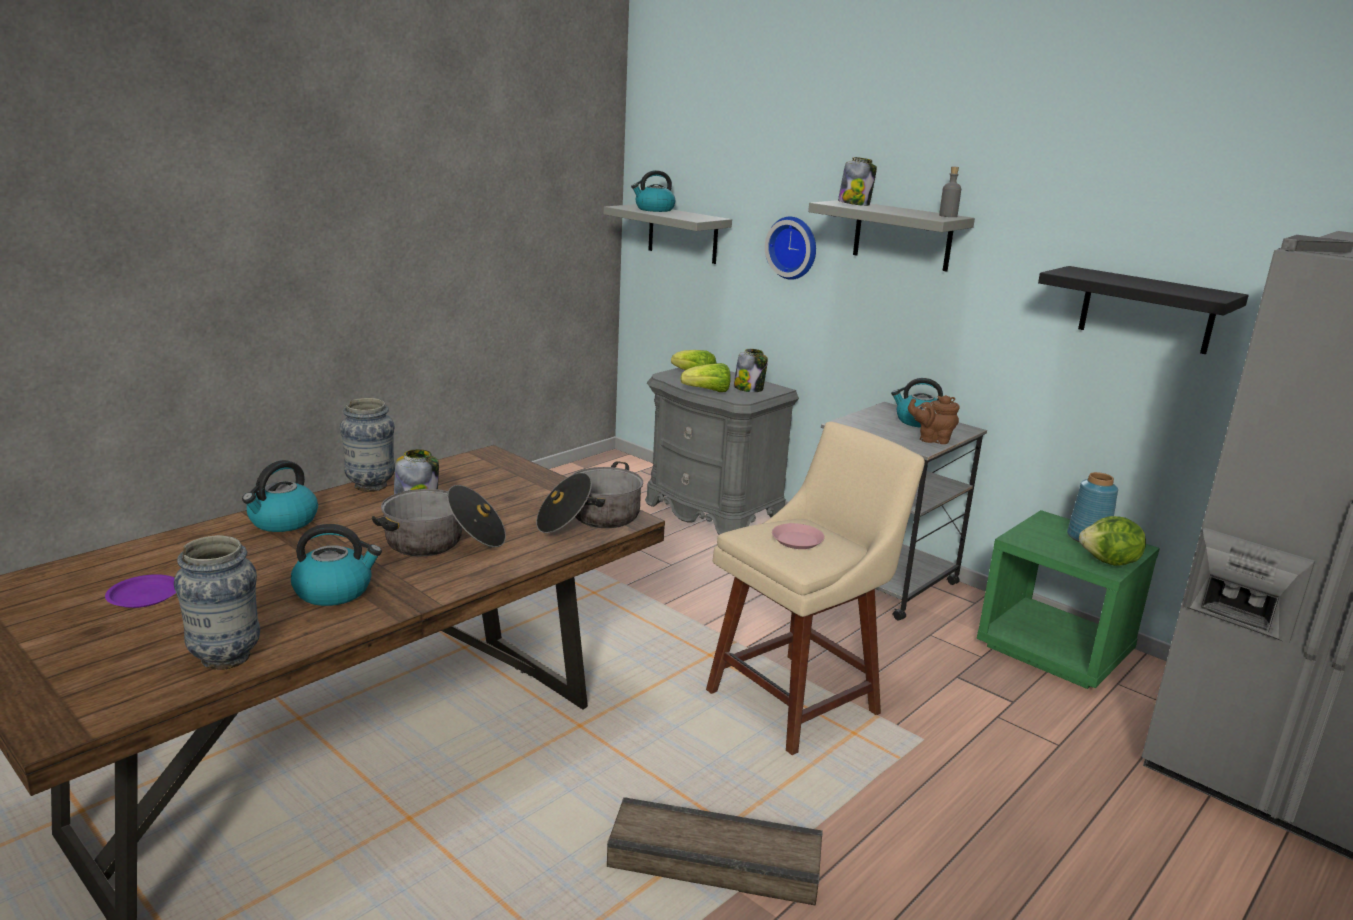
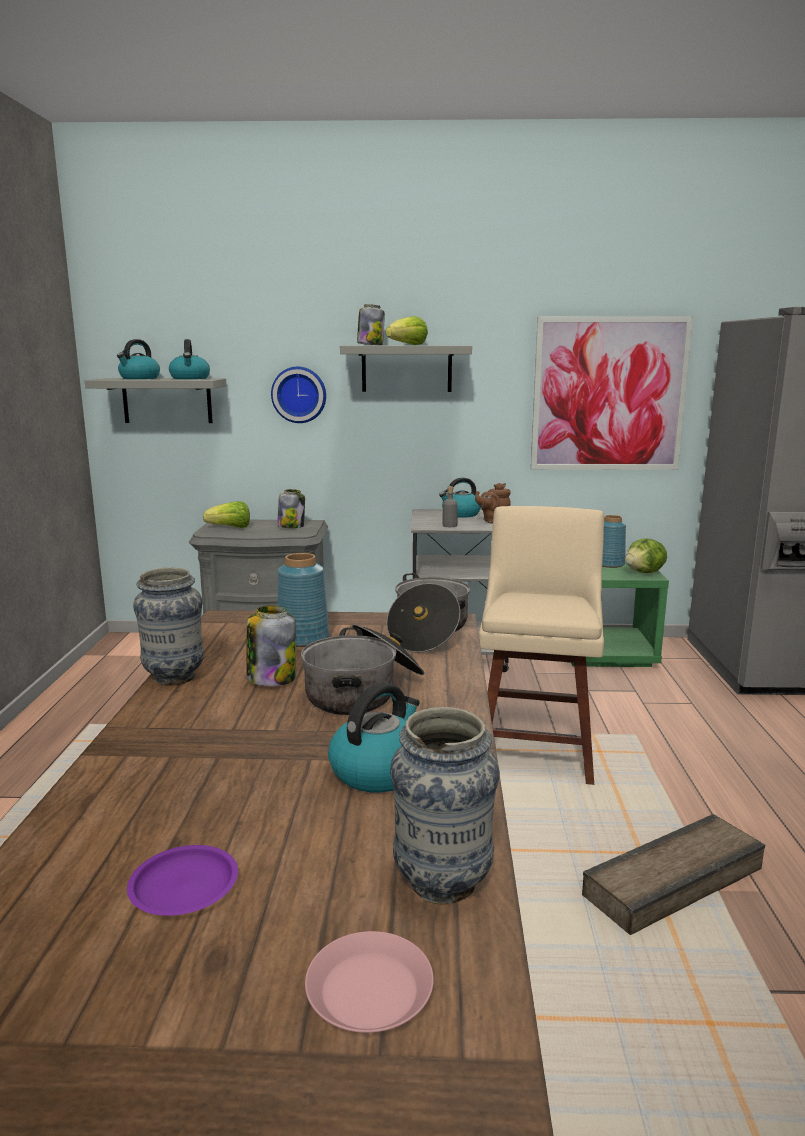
camera: 40 degrees left, 5 degrees down
(283, 522) = (161, 742): kettle -> kettle (190, 378)
(497, 490) = (304, 639): none -> blue vase
(708, 391) = (266, 534): lettuce -> lettuce (408, 345)
(797, 540) = (541, 604): pink plate -> pink plate (370, 991)
(948, 216) = (455, 345): grey bottle -> grey bottle (449, 525)
(1146, 310) = (608, 394): black shelf -> picture

